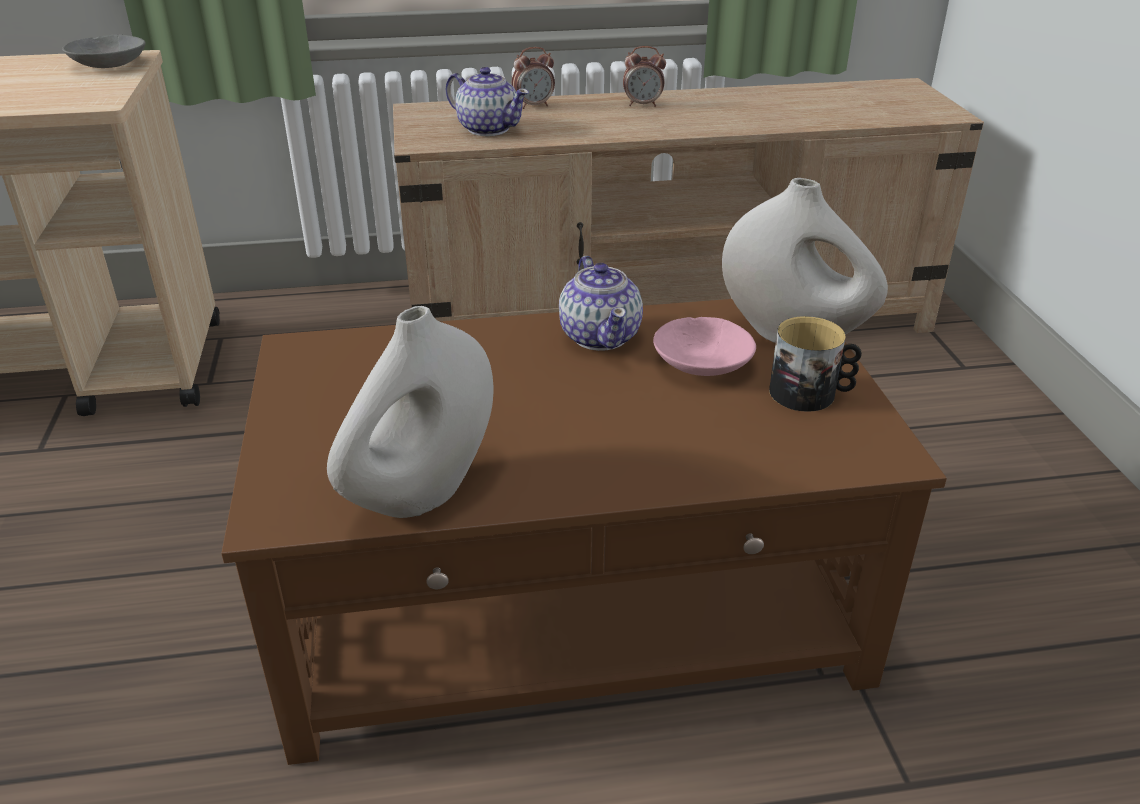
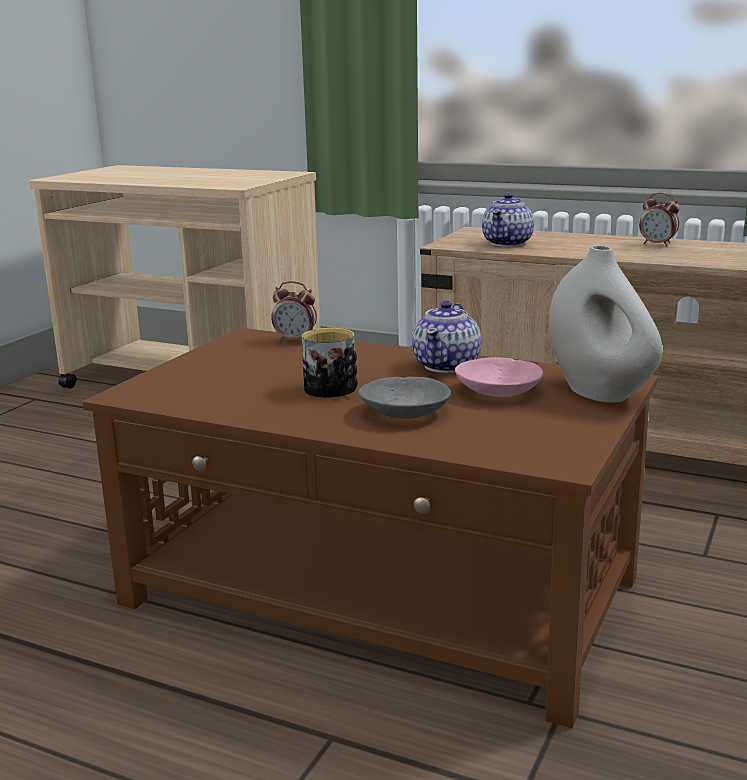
camera: 35 degrees right, 15 degrees down
(109, 64) = (275, 174): grey bowl -> grey bowl (405, 412)
(422, 494) = (216, 404): white vase -> none
(488, 128) = (508, 243): teapot -> teapot turned 45 degrees clockwise
(534, 106) = (565, 236): alarm clock -> alarm clock (295, 340)
(810, 394) = (556, 422): mug -> mug (334, 390)

